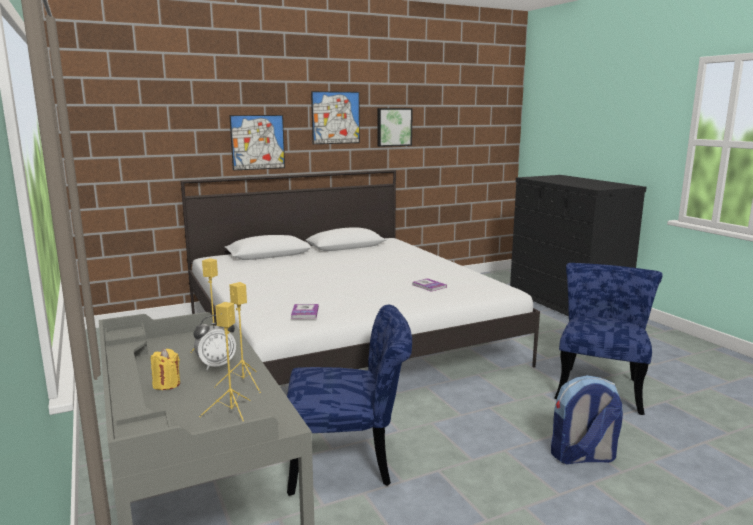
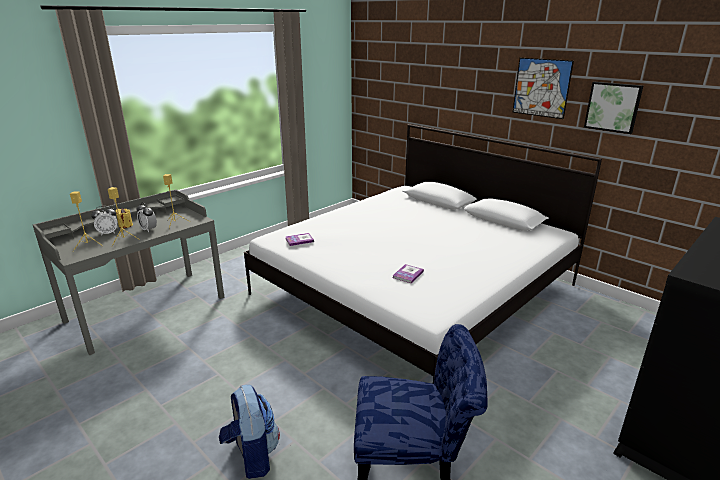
camera: 70 degrees right, 10 degrees up
(186, 398) = (108, 233): none -> alarm clock
(257, 142) = (465, 102): picture -> none
(351, 462) = (222, 335): blue chair -> none

